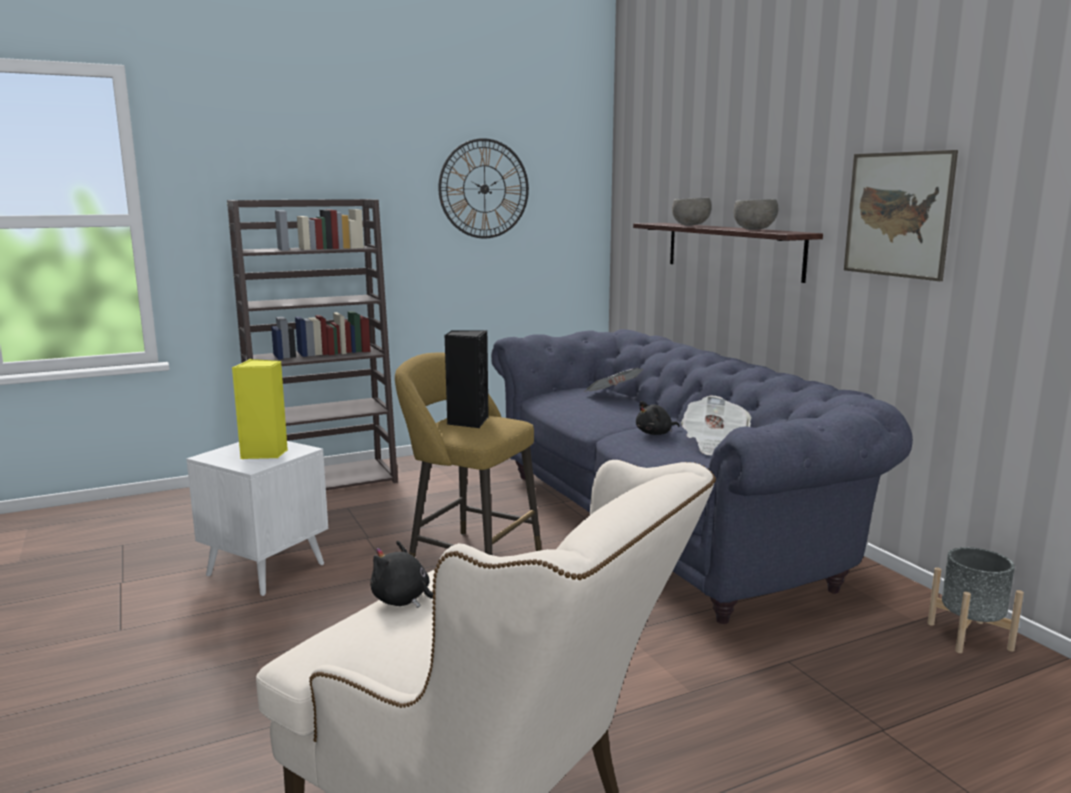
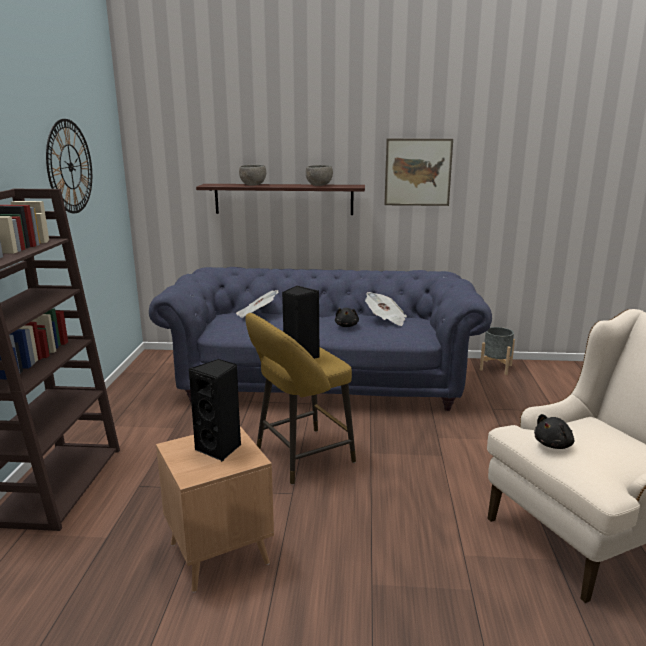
camera: 60 degrees left, 5 degrees up
(265, 453) = (220, 449): yellow speaker -> black speaker
(266, 569) = (219, 553): white side table -> brown side table

